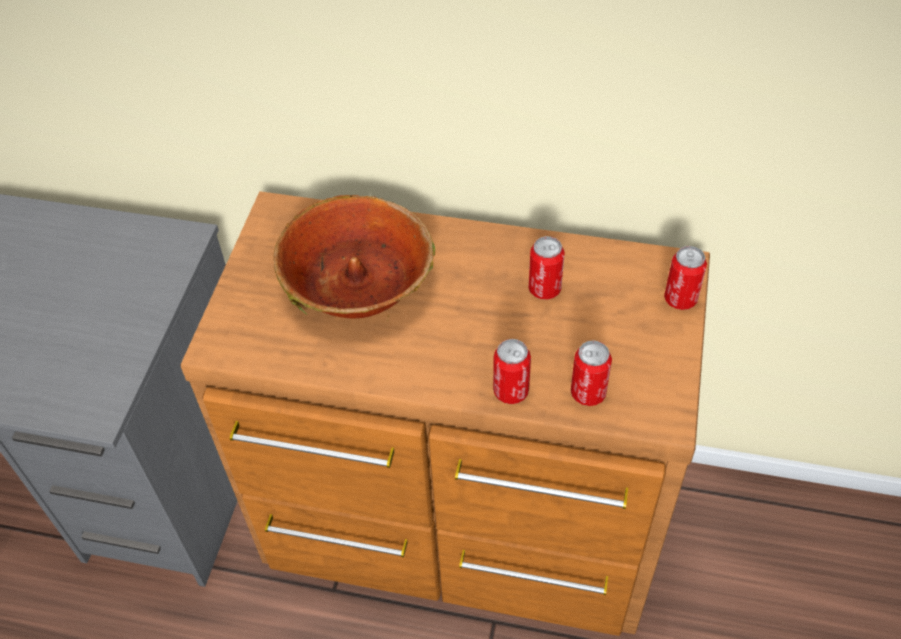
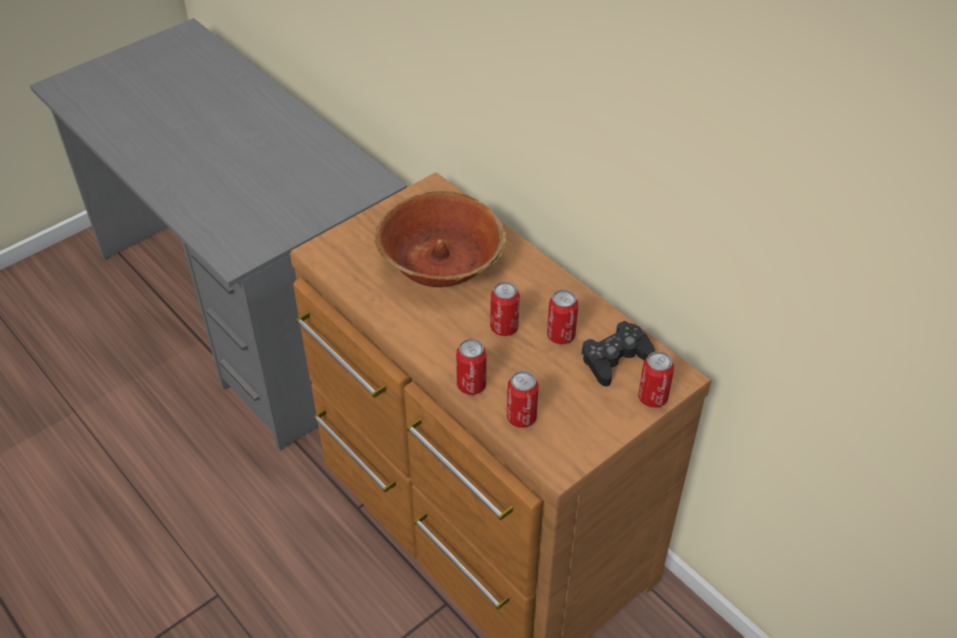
camera: 35 degrees right, 5 degrees down
(485, 313) = (504, 327): none -> can
(613, 282) = (615, 359): none -> black game controller

